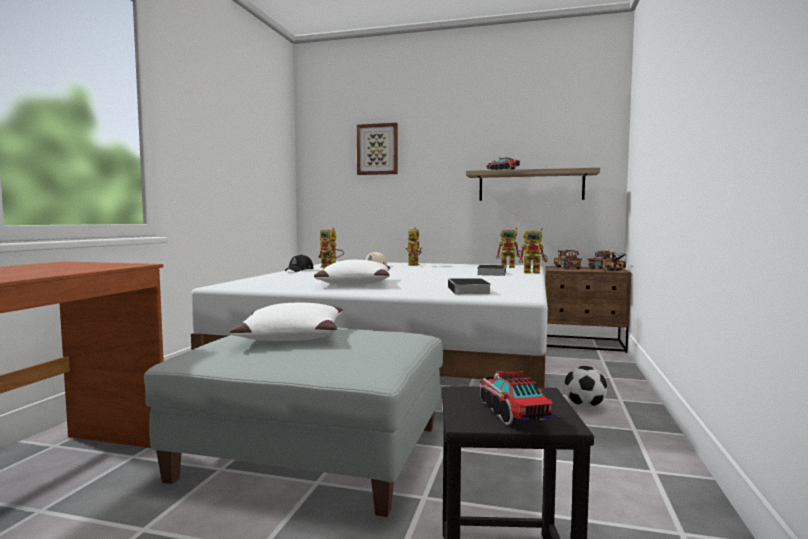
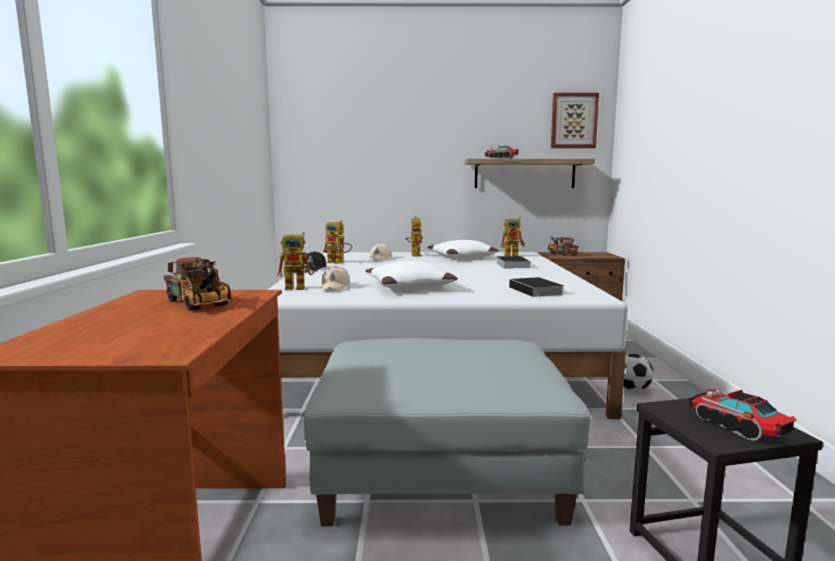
camera: 15 degrees left, 5 degrees up
(288, 281) = (335, 287): none -> beige cap
(290, 335) = (411, 355): white pillow -> white pillow (461, 257)
(377, 149) = (367, 132): picture -> picture (573, 121)
(535, 272) = (549, 262): toy robot -> toy robot (300, 288)
(608, 270) = (601, 256): toy truck -> toy truck (200, 304)

